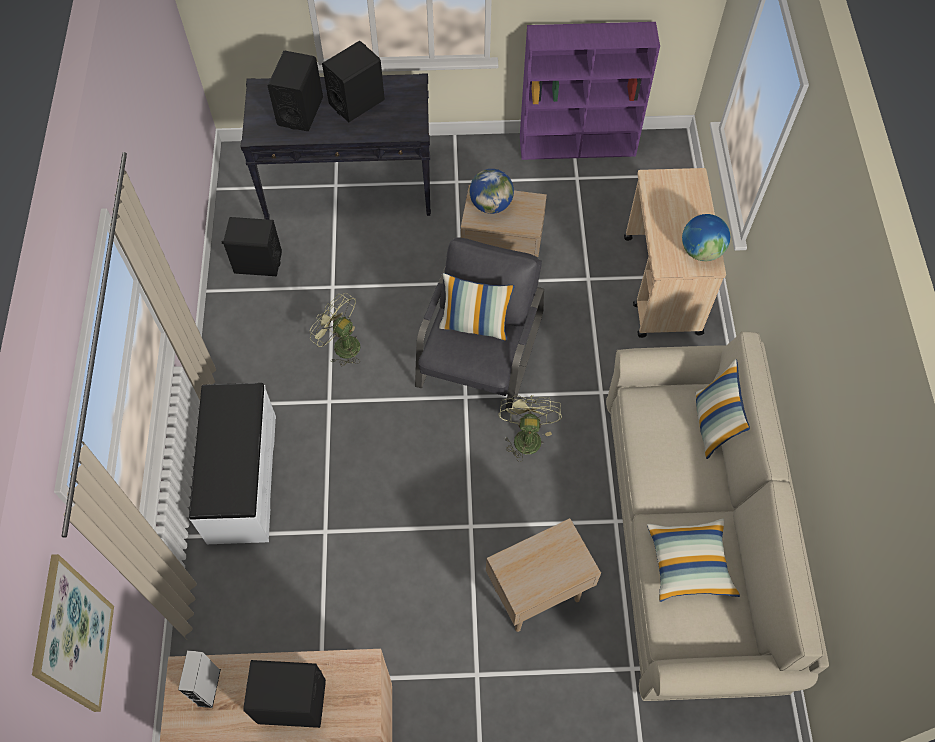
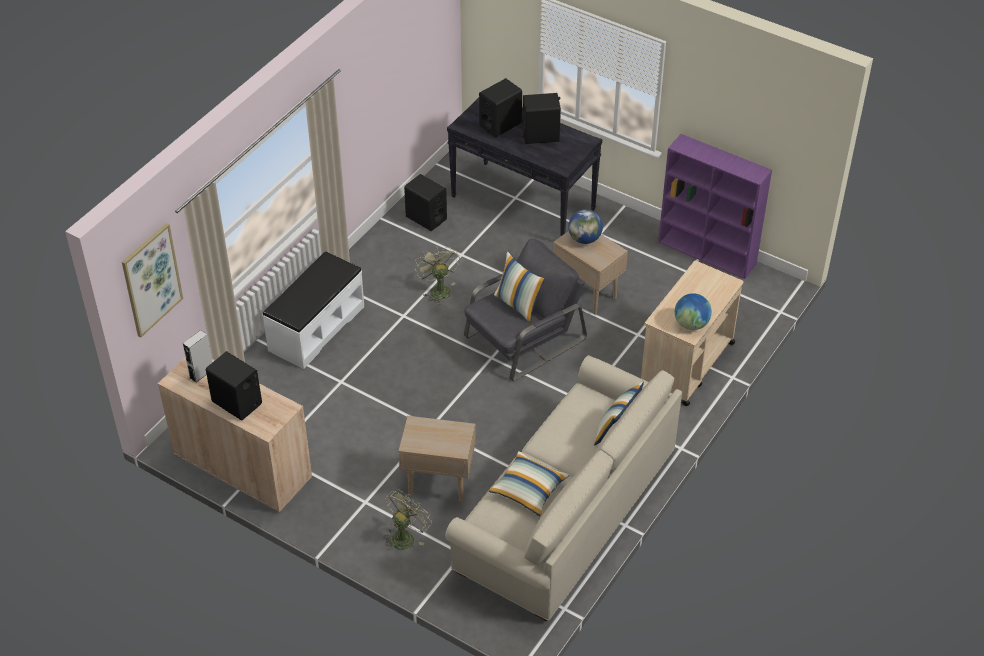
camera: 35 degrees right, 15 degrees down
(526, 435) = (511, 399): green fan -> green fan (405, 536)

